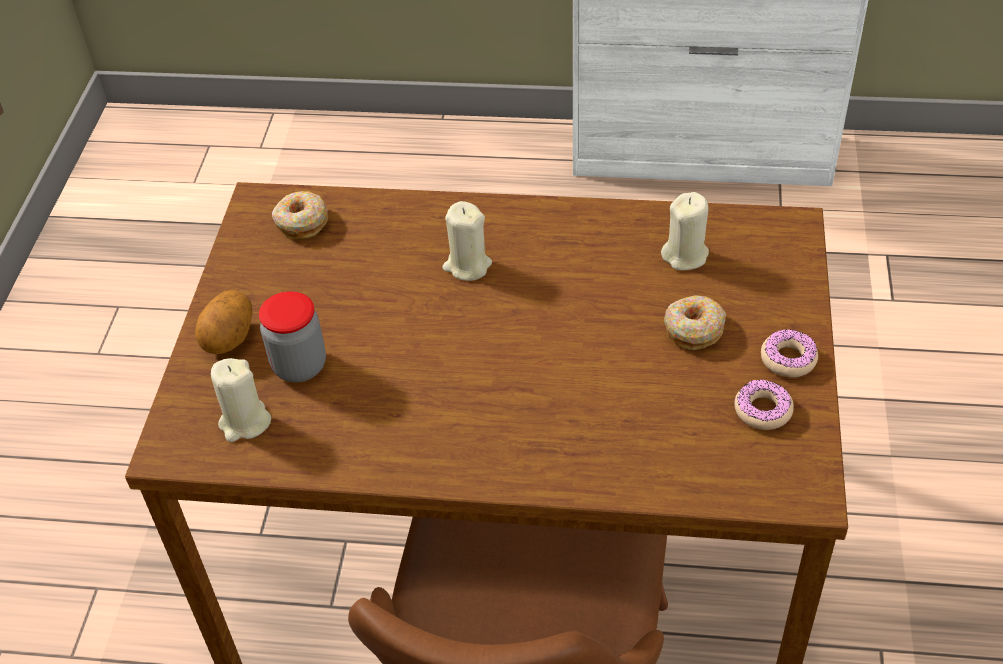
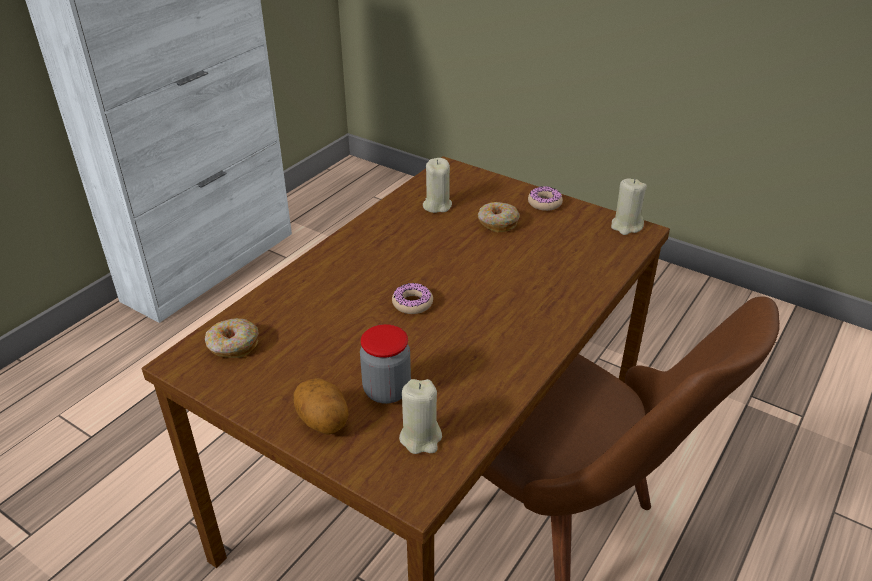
camera: 65 degrees left, 10 degrees down
(467, 265) = (363, 283): beige candle -> beige candle (626, 226)
(763, 410) = (575, 223): donut -> donut (412, 303)

